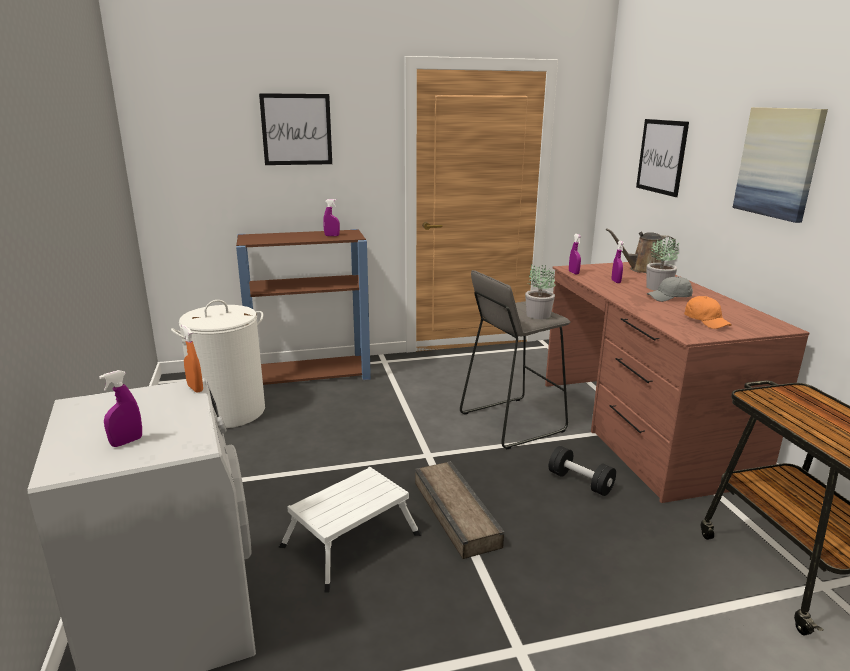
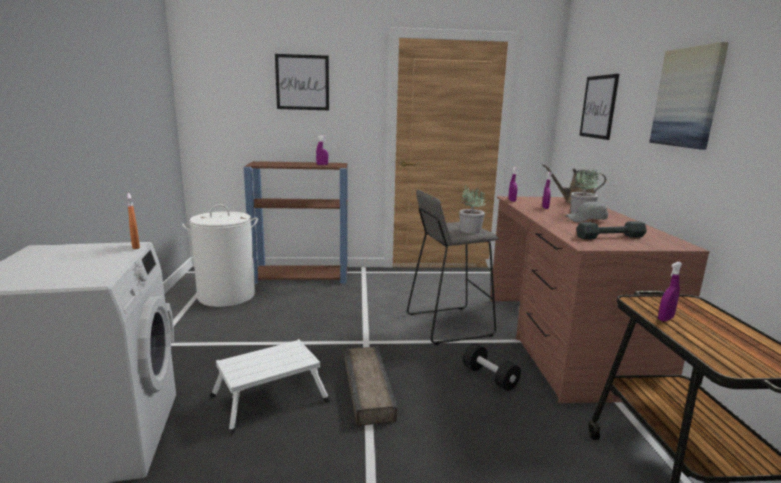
camera: 10 degrees right, 5 degrees down
(126, 442) = (47, 273): purple spray bottle -> purple spray bottle (665, 319)
(706, 321) = (610, 237): orange cap -> grey dumbbell

